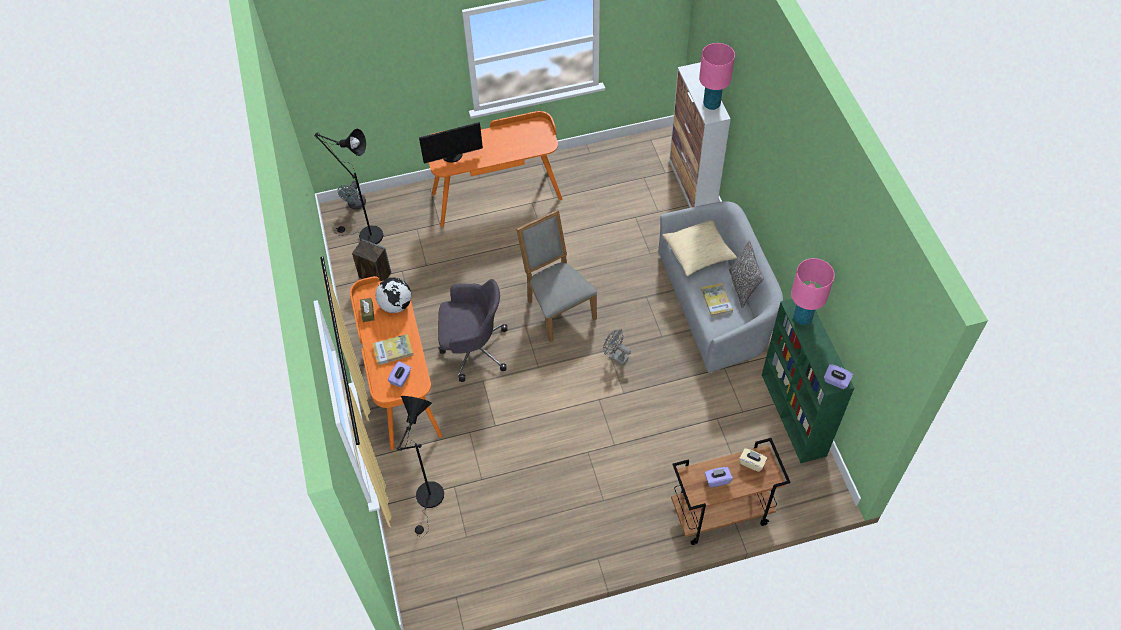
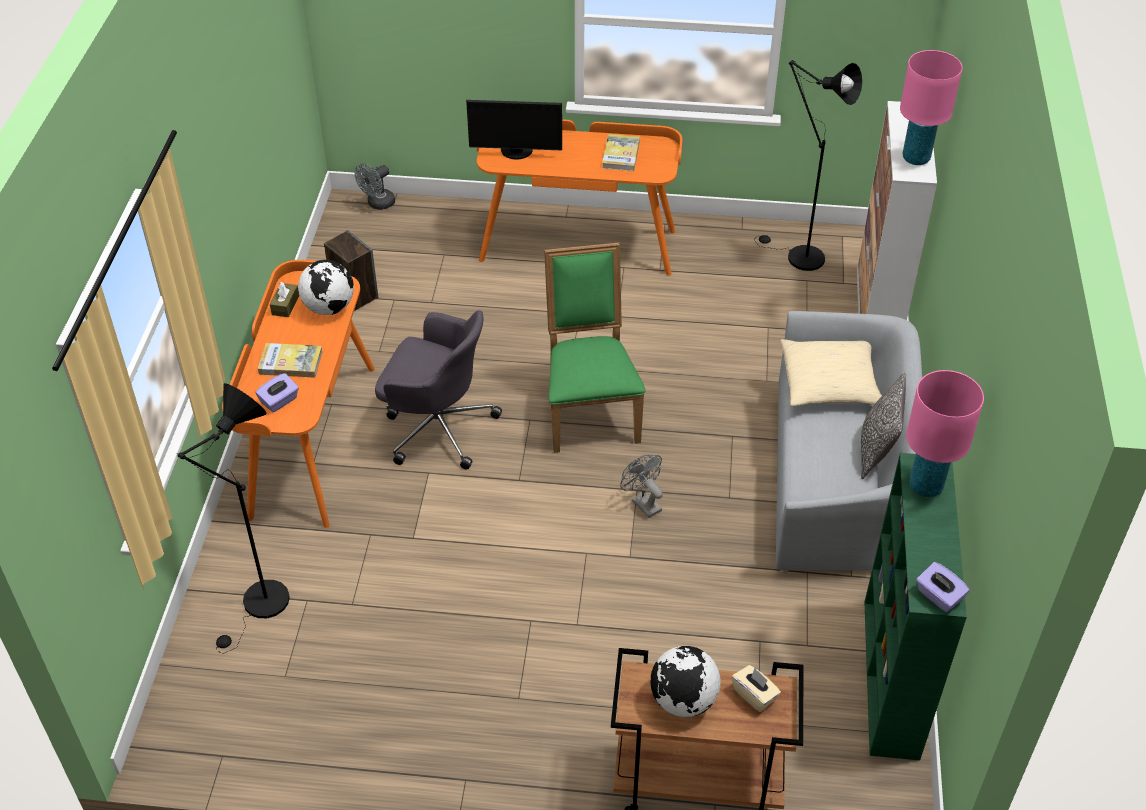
camera: 20 degrees right, 10 degrees down
(366, 235) = (370, 243): black floor lamp -> black floor lamp (798, 256)
(557, 308) = (589, 411): grey chair -> green chair
(716, 301) = (824, 457): book -> book (621, 155)
(717, 480) = (683, 701): purple tissue box -> globe

